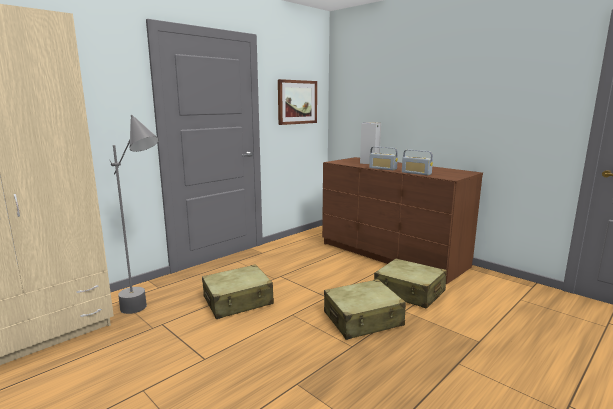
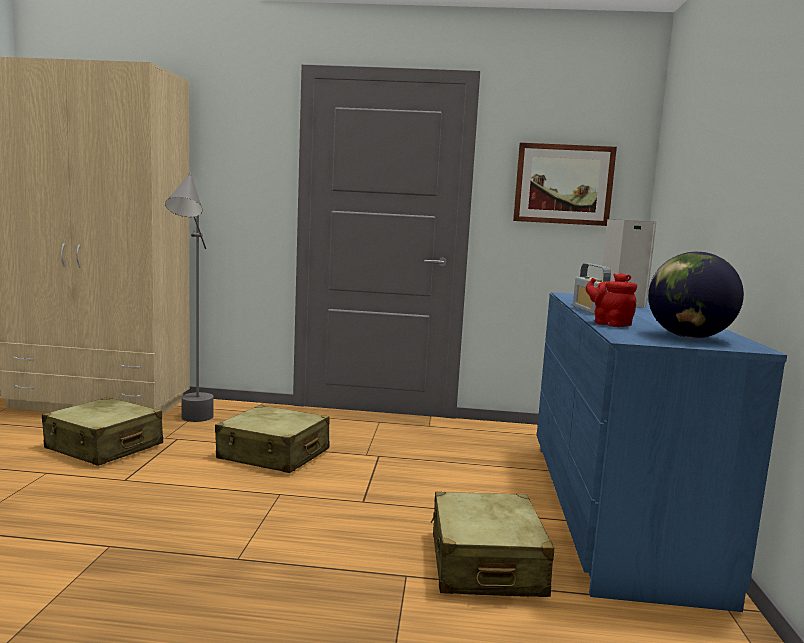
camera: 50 degrees right, 5 degrees down
(363, 319) = (329, 546): beige suitcase -> beige suitcase (104, 447)
(392, 254) = (615, 511): brown dresser -> blue dresser
(416, 173) = (609, 324): radio -> red teapot
(448, 172) = (688, 337): none -> globe

